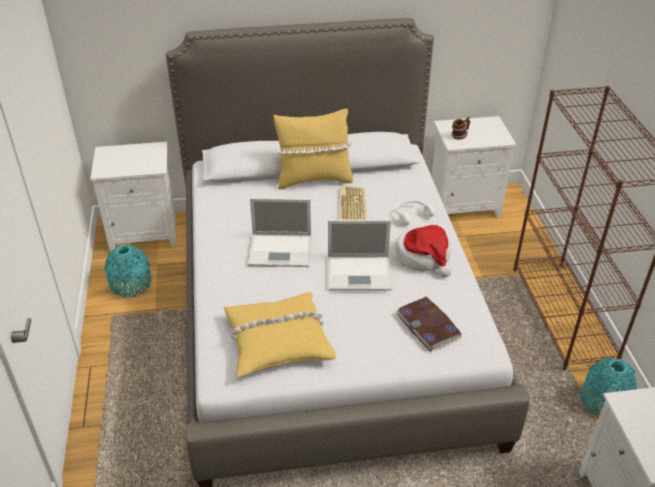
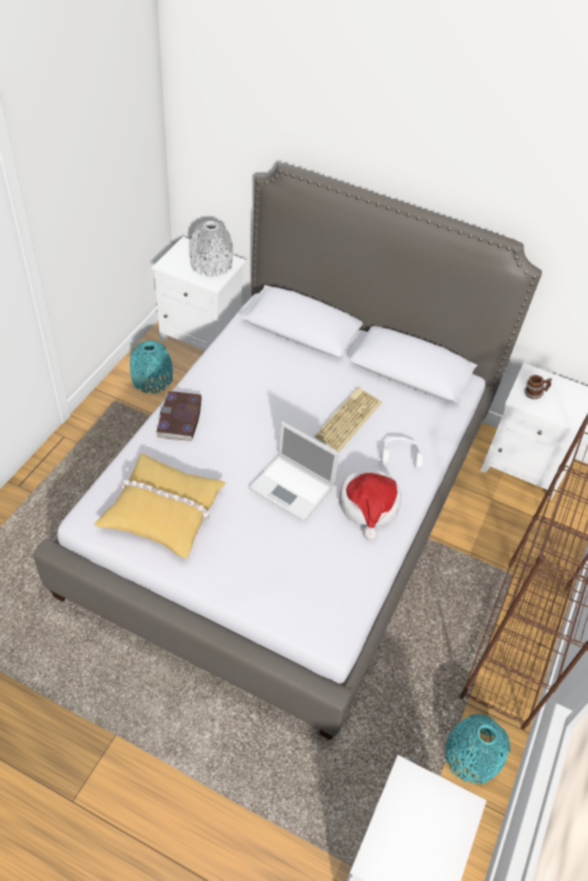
camera: 30 degrees right, 10 degrees up
(140, 155) = (211, 264): none -> grey vase
(281, 250) = (246, 425): laptop -> none
(314, 179) = (343, 366): yellow pillow -> none
(428, 326) = (304, 578): book -> book (180, 418)

